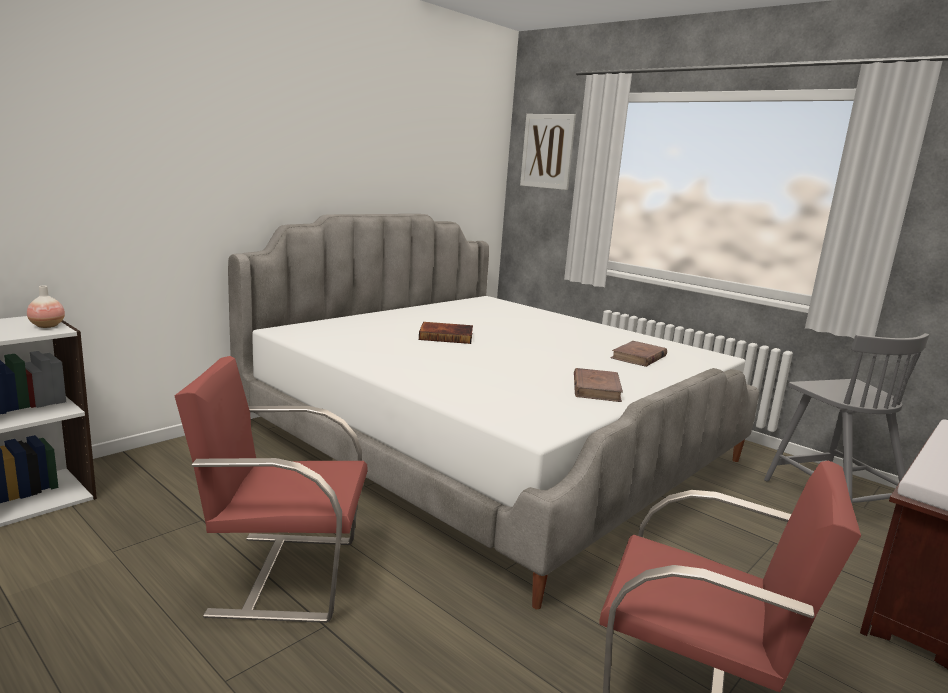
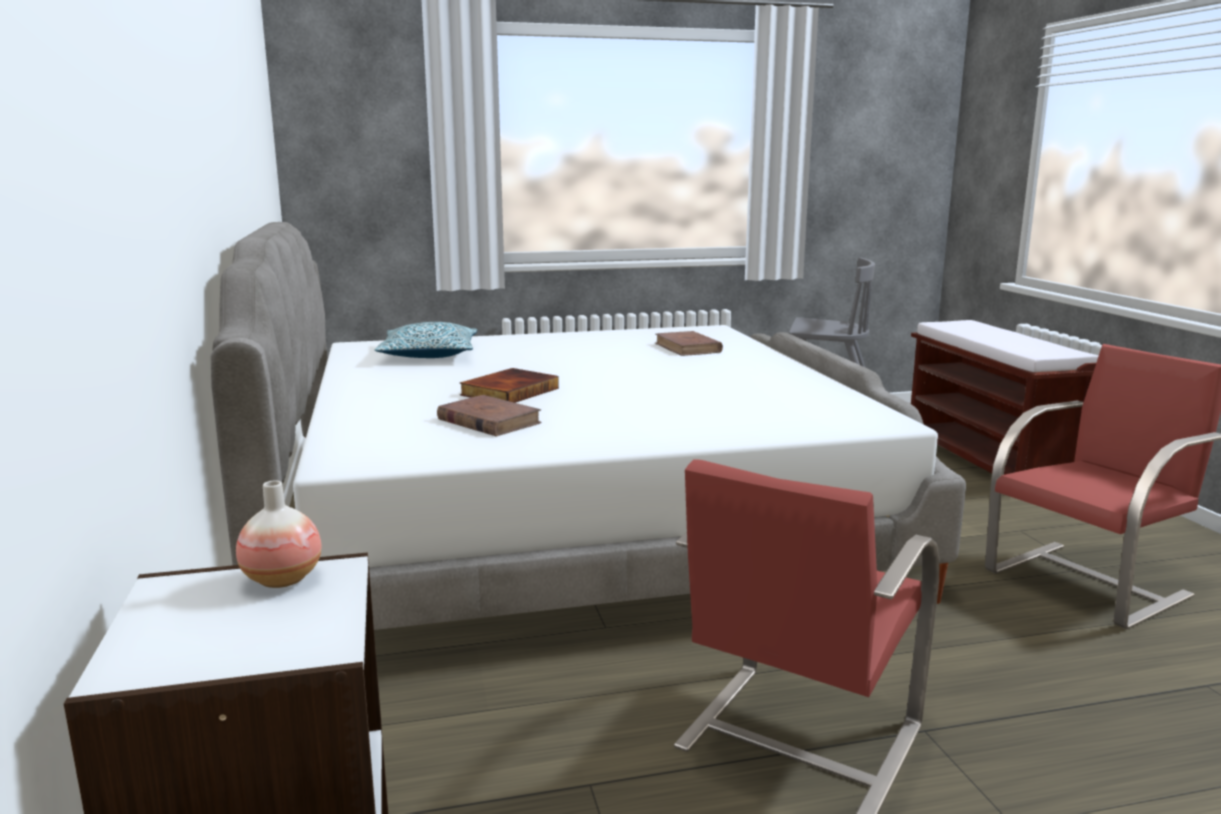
camera: 55 degrees left, 0 degrees up
(493, 312) = (429, 355): none -> pillow
(547, 151) = (354, 105): picture -> none
(596, 388) = (775, 380): brown book -> brown book (488, 421)

